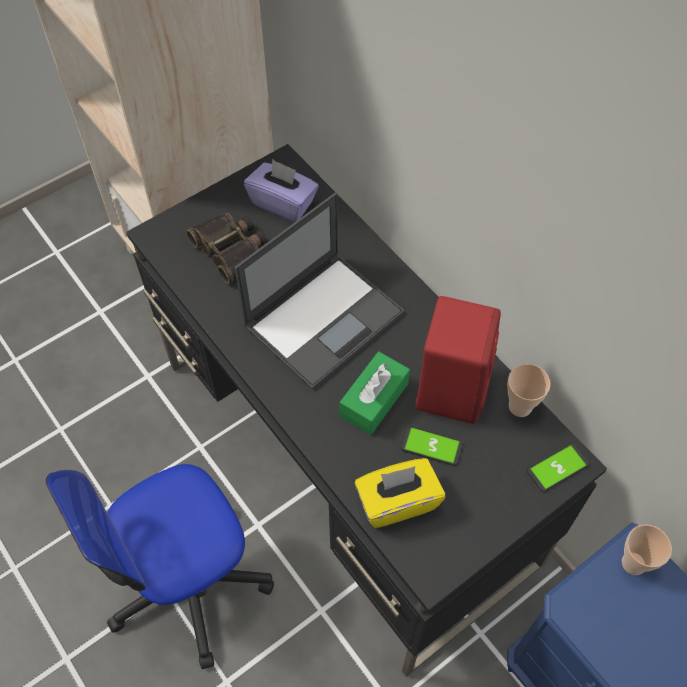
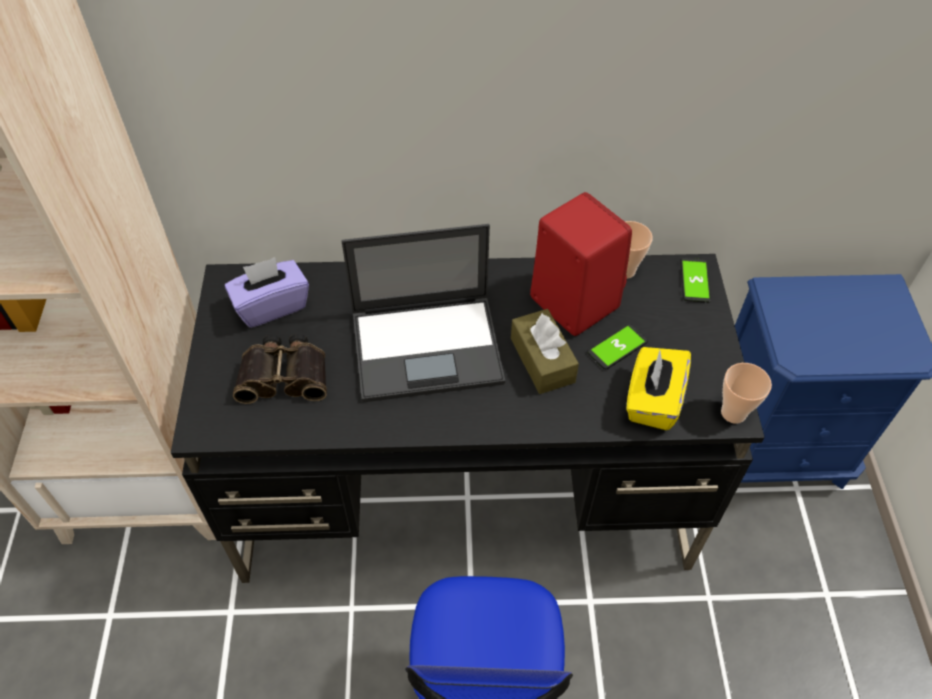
camera: 55 degrees left, 5 degrees down
(325, 318) = (429, 347): laptop -> laptop turned 90 degrees clockwise
(374, 400) = (542, 360): green tissue box -> brown tissue box
(633, 563) = (784, 299): cup -> cup (733, 413)

